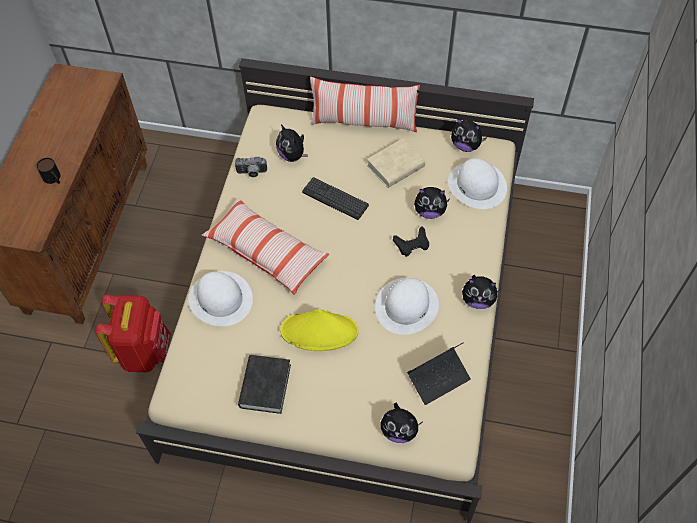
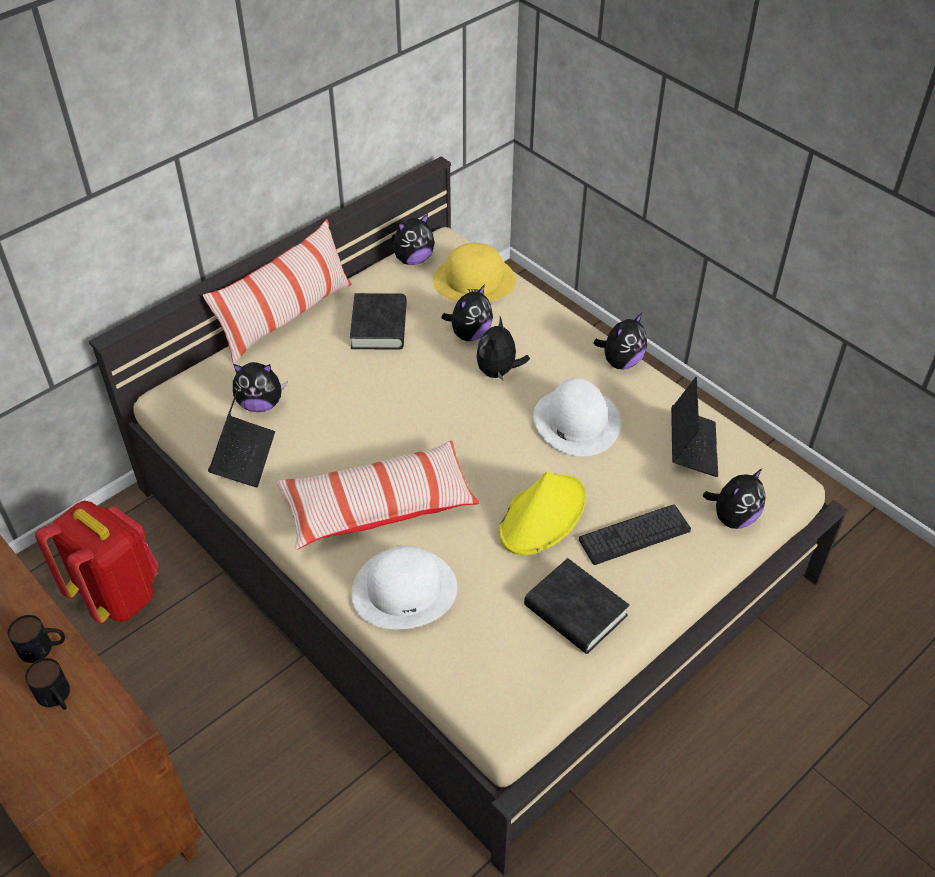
camera: 55 degrees left, 10 degrees down
(32, 203) = (56, 698): none -> mug
(144, 351) = (318, 794): red backpack -> red backpack (117, 594)
(252, 173) = (243, 456): camera -> laptop
(335, 199) = (368, 401): keyboard -> keyboard (634, 535)
(395, 166) = (379, 327): beige book -> black book
(412, 244) = (498, 372): black game controller -> plush toy
(477, 185) = (474, 280): white hat -> yellow hat

